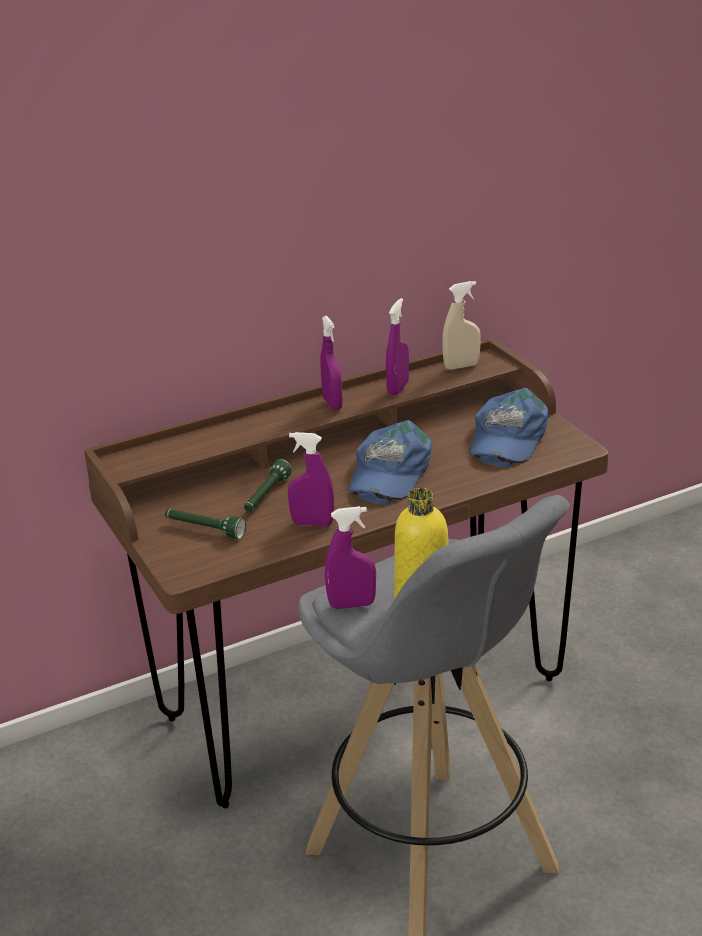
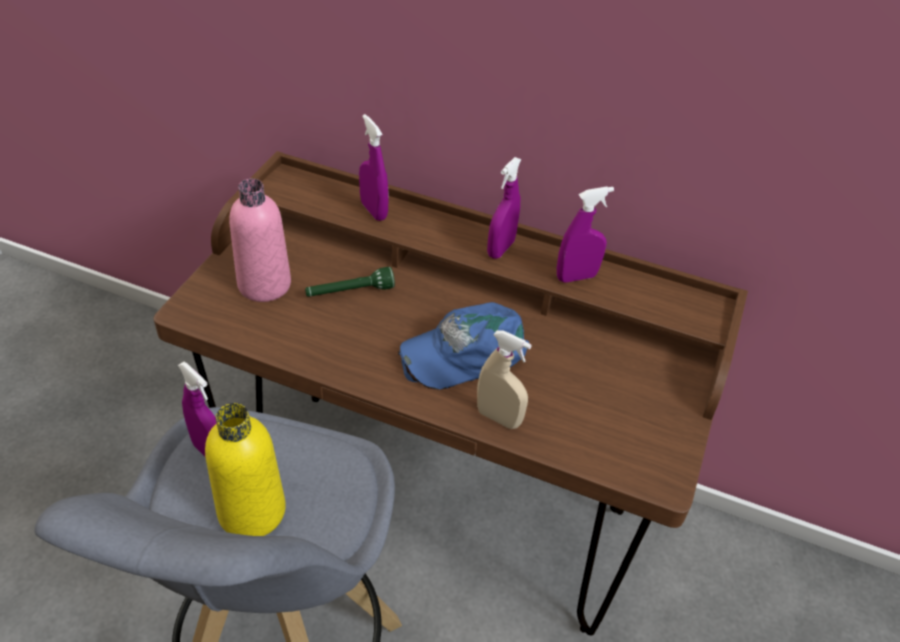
camera: 45 degrees right, 15 degrees up
(204, 529) = (264, 284): green flashlight -> pink bottle
(312, 523) = (331, 348): purple spray bottle -> purple spray bottle (373, 210)
(461, 366) = (671, 298): beige spray bottle -> beige spray bottle (498, 418)
(506, 437) = (618, 406): blue cap -> none

